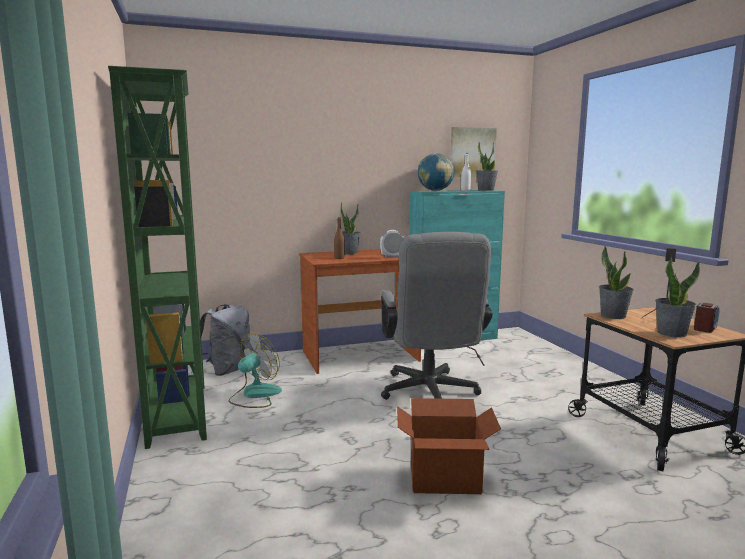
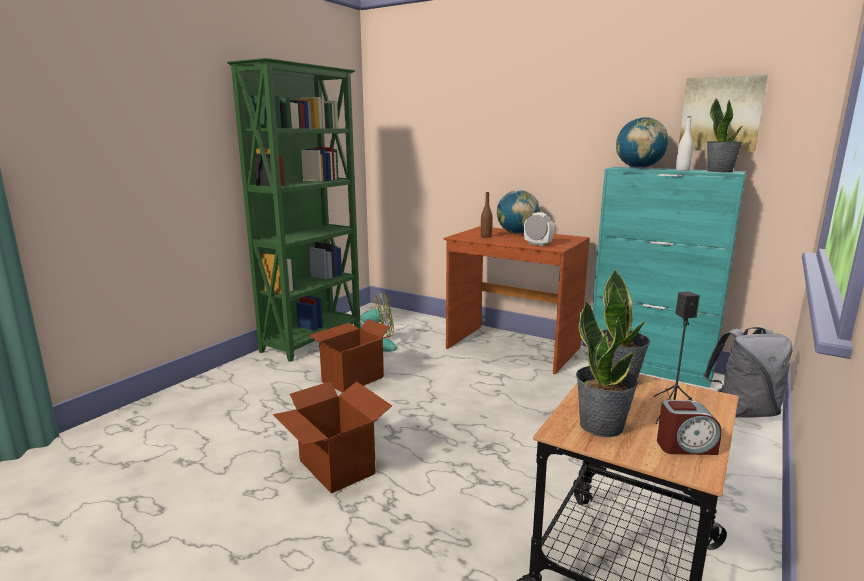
camera: 50 degrees right, 5 degrees up
(228, 370) = (398, 322): grey backpack -> grey backpack (743, 412)
(302, 424) = (352, 379): none -> cardboard box
(348, 253) = (517, 233): potted plant -> globe
(430, 394) = (488, 405): grey office chair -> none

